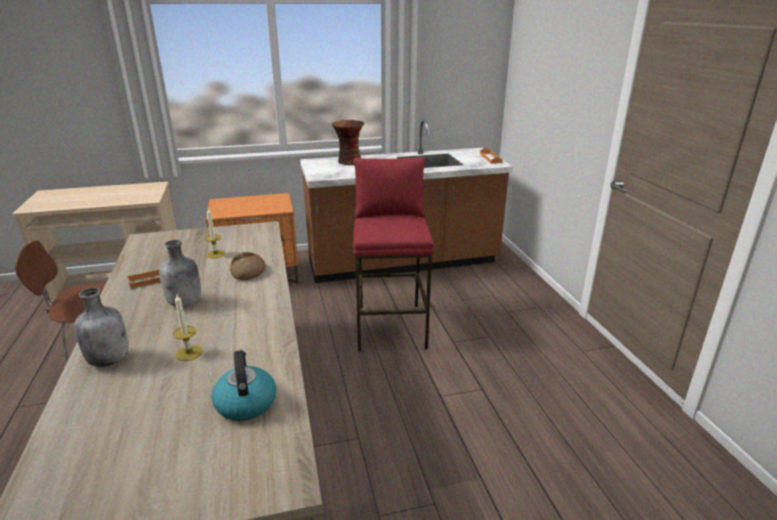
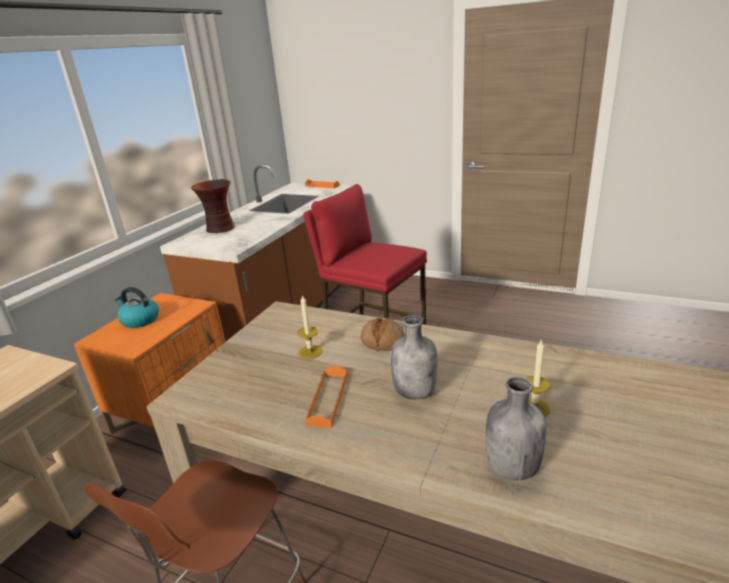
camera: 50 degrees left, 0 degrees up
(245, 402) = (646, 390): kettle -> kettle (140, 320)

